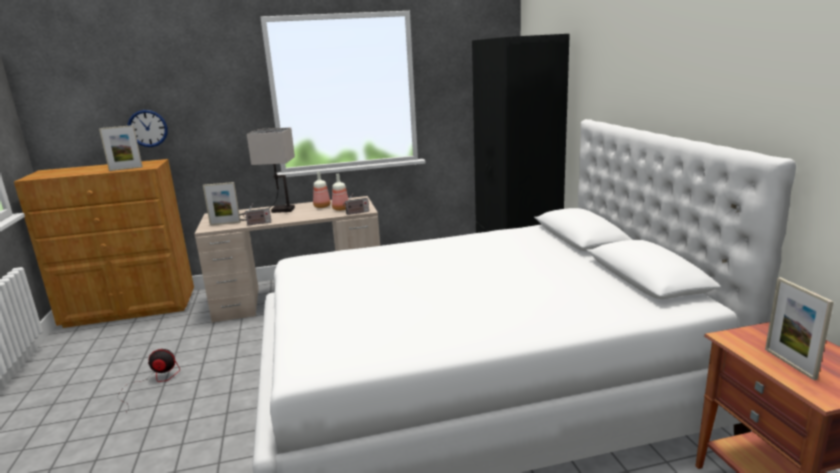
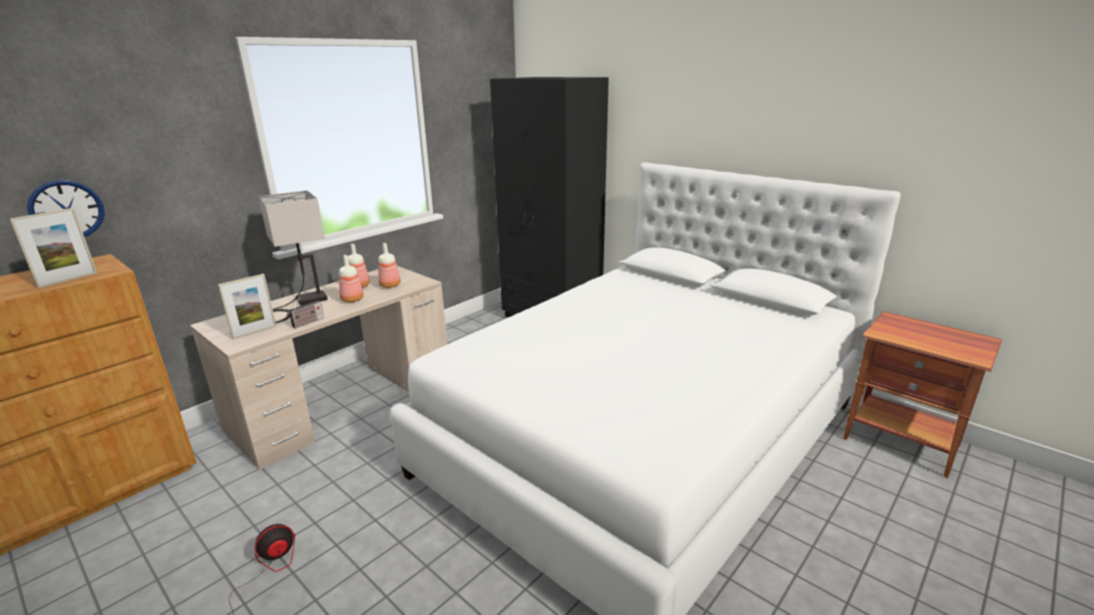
camera: 35 degrees left, 5 degrees up
(303, 214) = (351, 300): none -> bottle
(356, 213) = (418, 287): radio -> none
(789, 364) = (932, 342): picture frame -> none

